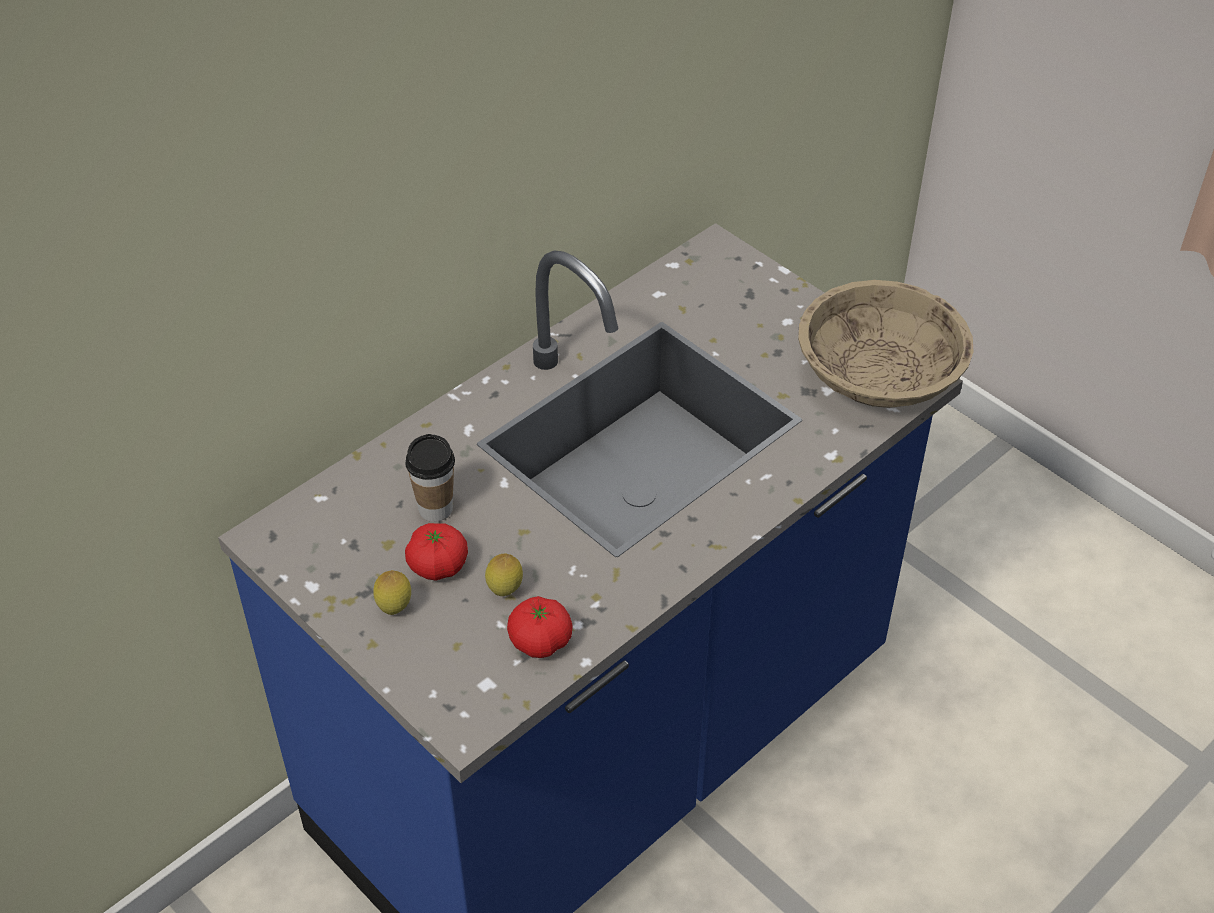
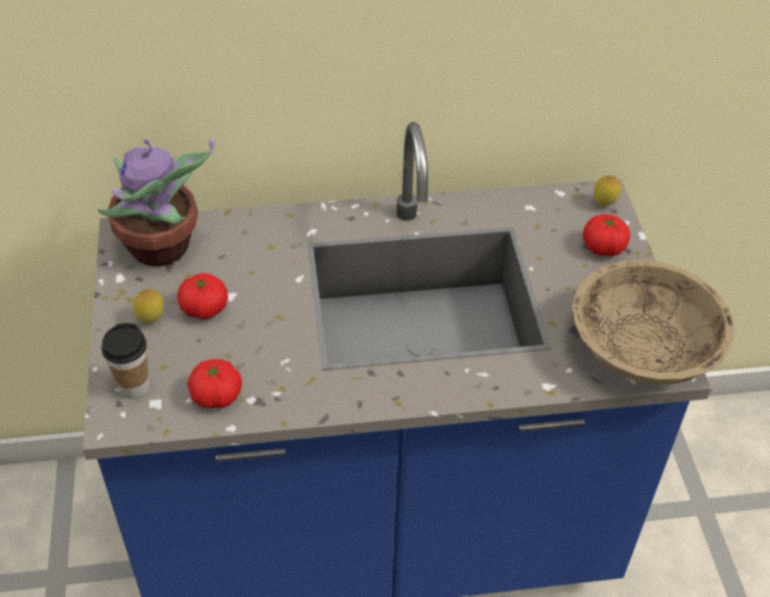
camera: 35 degrees right, 0 degrees up
(326, 531) = (161, 249): none -> potted plant
(435, 509) = (239, 271): cup -> cup (134, 387)
(505, 591) = (228, 349): lemon -> lemon (604, 205)
(761, 299) = (603, 247): none -> tomato

